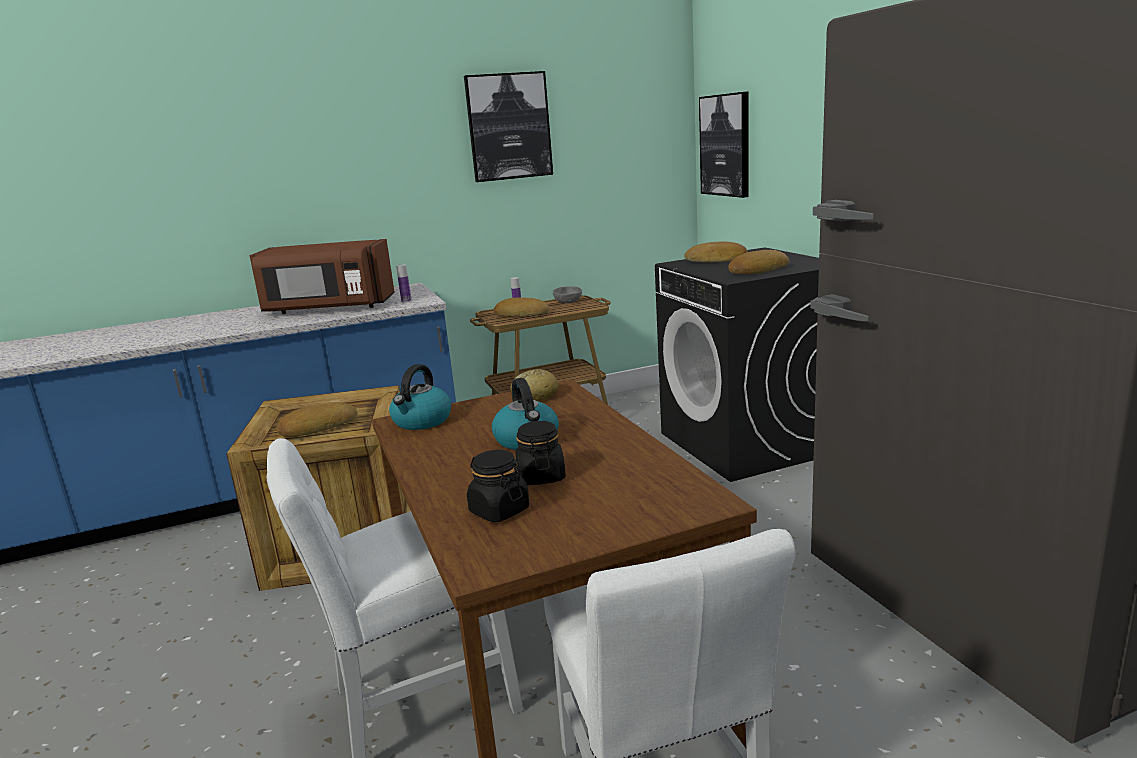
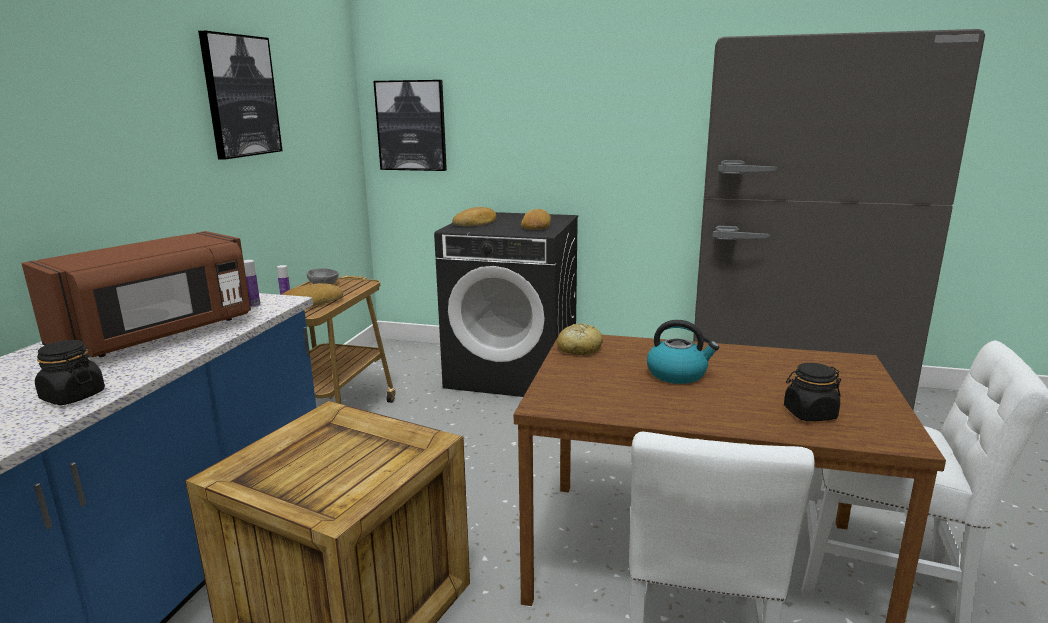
camera: 55 degrees left, 0 degrees up
(317, 426) = (349, 468): bread -> none
(422, 421) = (564, 396): kettle -> none
(541, 477) = (760, 387): black jar -> black jar (73, 396)

